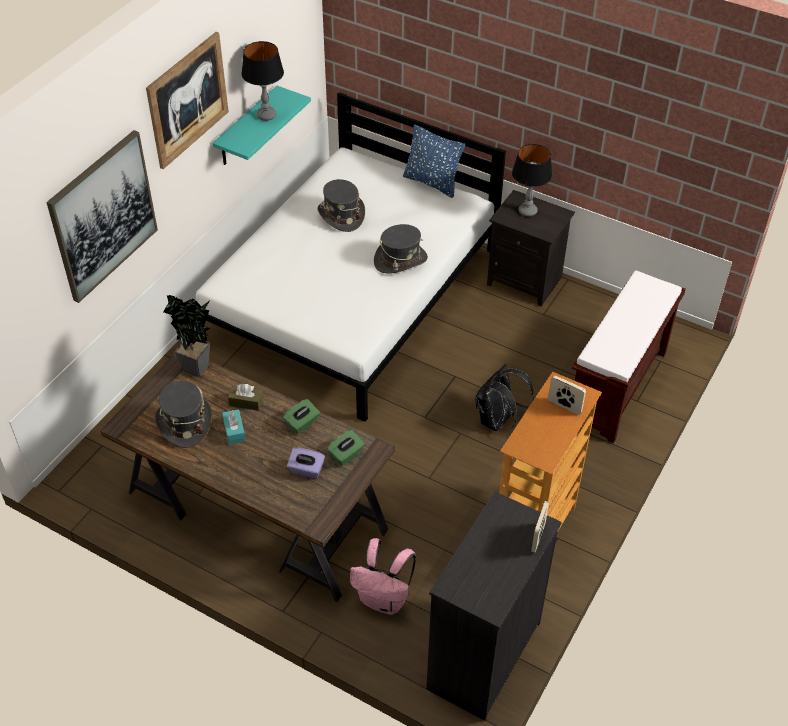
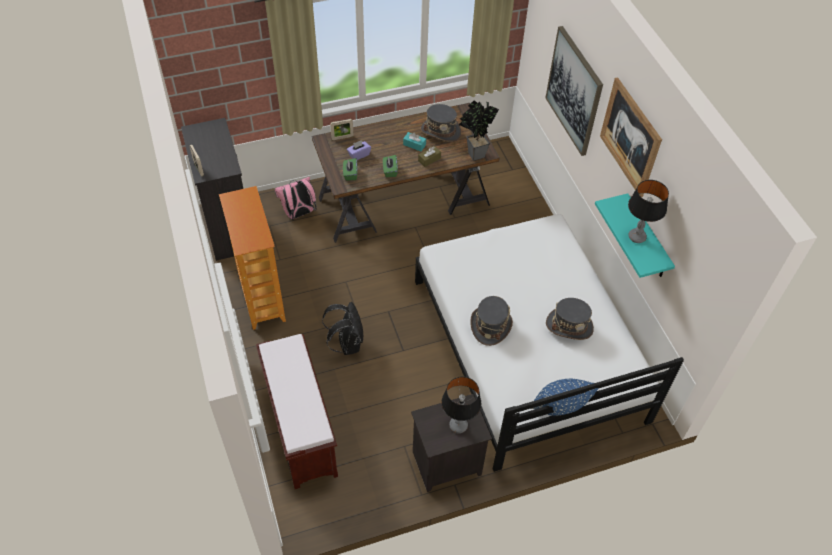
camera: 130 degrees right, 5 degrees up
(564, 407) = (247, 231): picture frame -> picture frame (342, 137)

